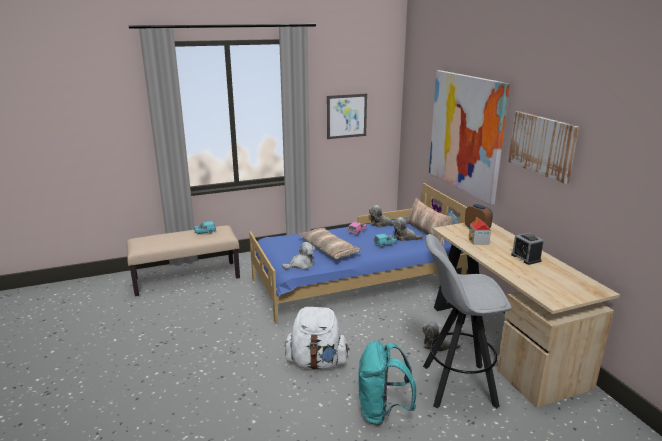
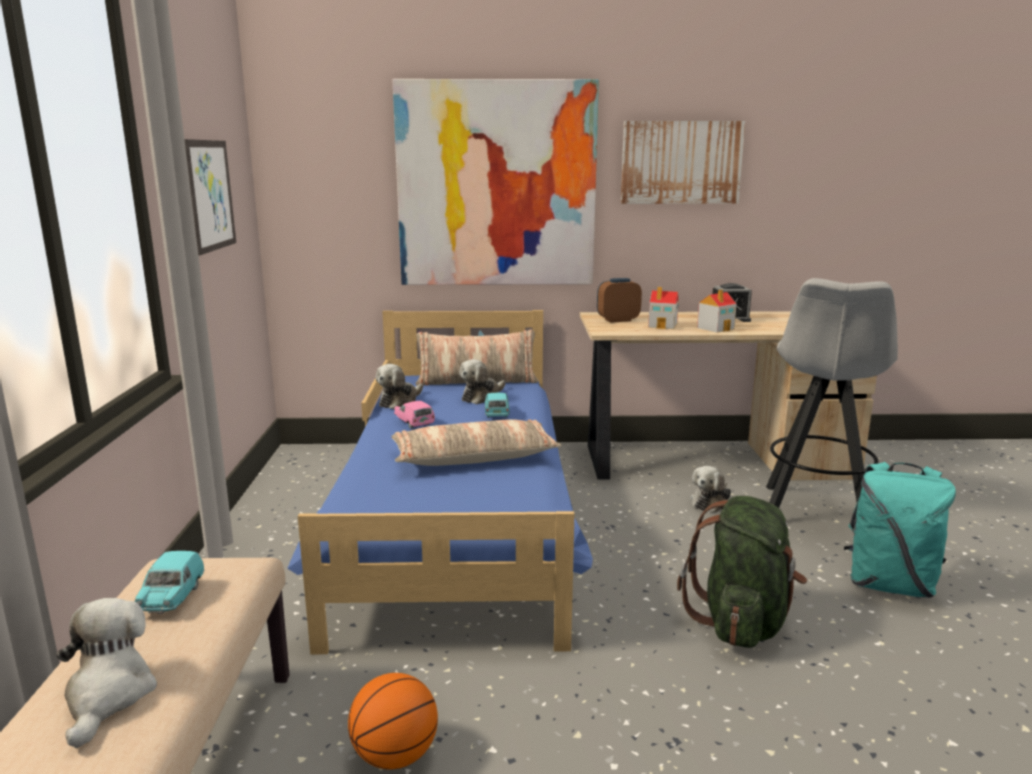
camera: 70 degrees left, 5 degrees down
(211, 303) = (395, 756): none -> basketball
(301, 265) = (527, 494): plush toy -> plush toy (108, 696)
(317, 362) = (741, 622): white backpack -> green backpack
(491, 255) = (716, 328): none -> toy house

